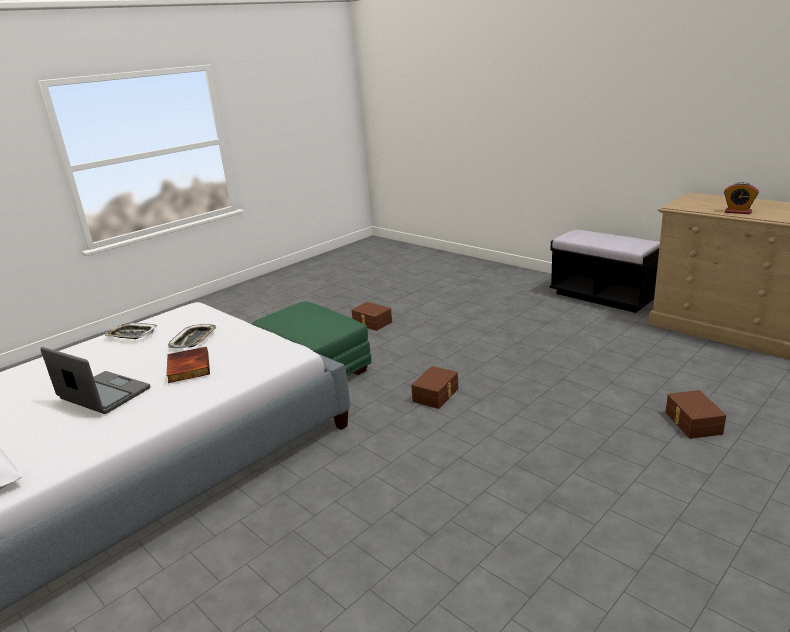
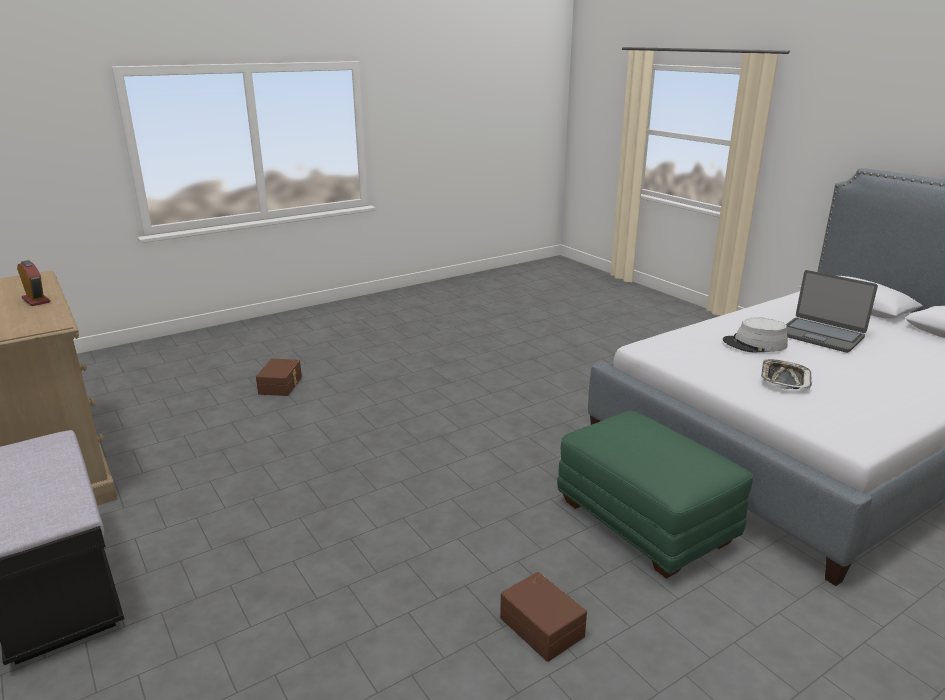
camera: 170 degrees left, 0 degrees up
(131, 335) = (893, 402): tray -> none
(187, 367) = (754, 344): book -> grey hat
(436, 395) = (484, 449): brown storage box -> none

